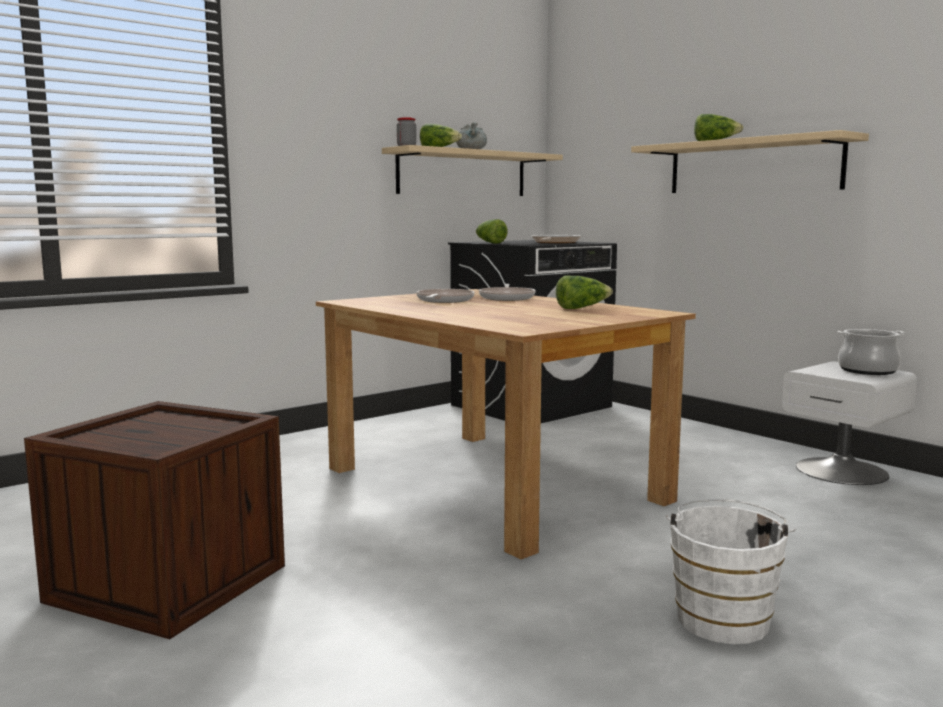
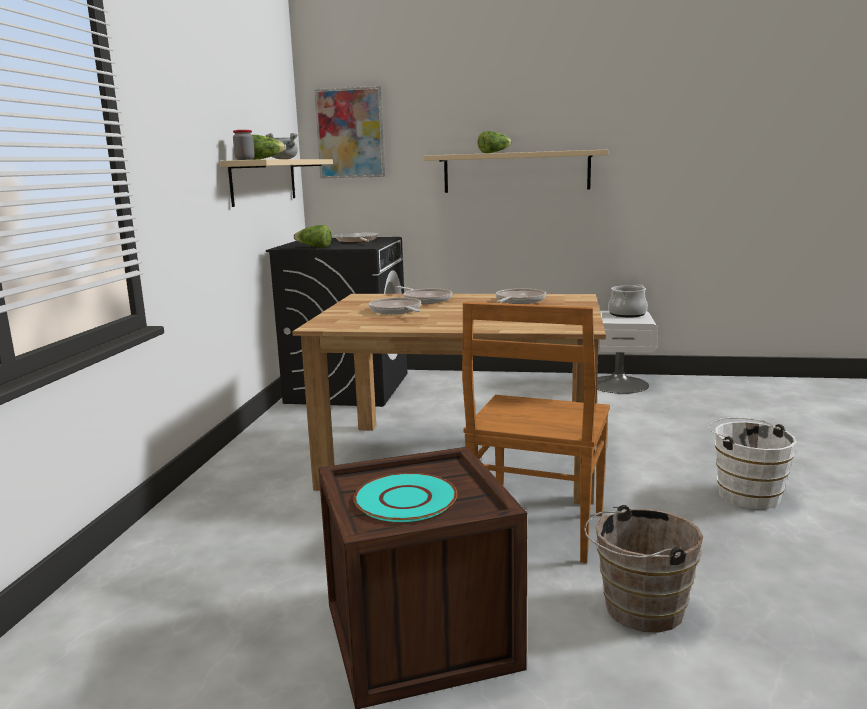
camera: 40 degrees left, 5 degrees up
(142, 433) = (406, 499): none -> turquoise plate
(345, 649) = (637, 609): none -> brown bucket
(417, 557) = (536, 530): none -> brown chair
(581, 308) = (518, 301): lettuce -> frying pan
(588, 126) = (350, 133): none -> picture

